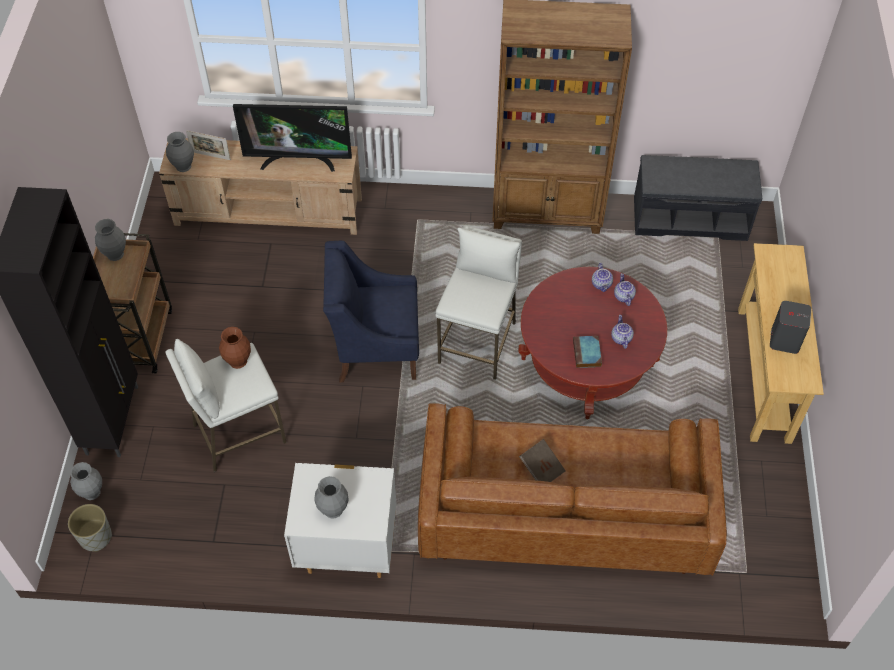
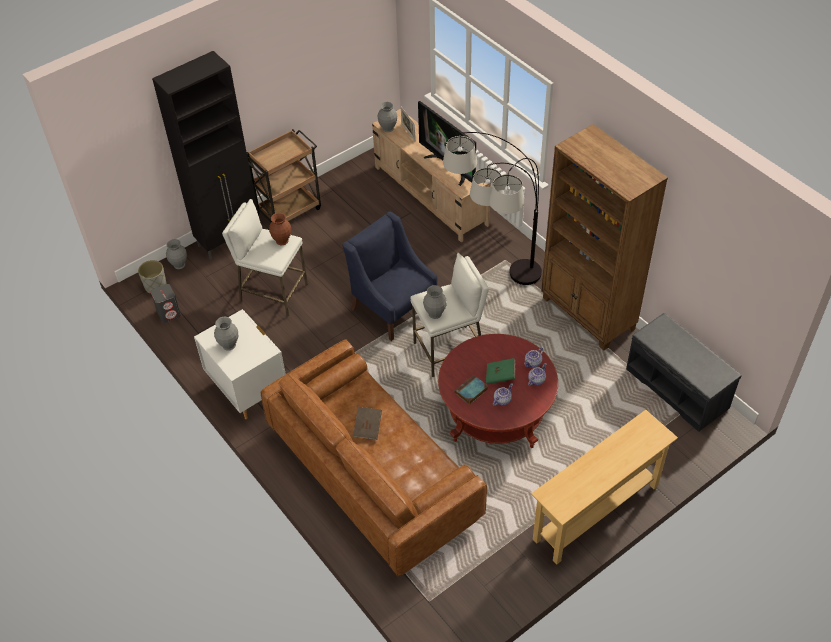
camera: 50 degrees right, 5 degrees down
(116, 254) = (291, 144): grey vase -> grey vase (435, 314)
(447, 256) = (495, 292): none -> floor lamp
(592, 319) = (500, 376): none -> green book
(785, 340) = (582, 476): grey speaker -> grey speaker (169, 313)

